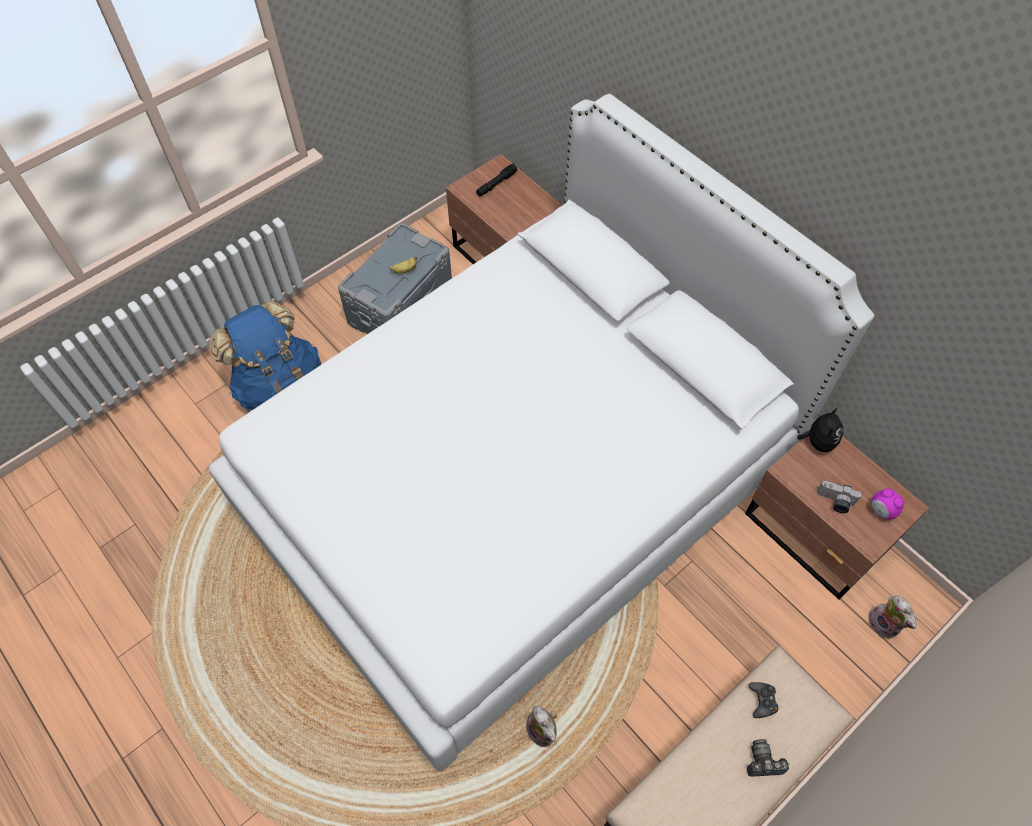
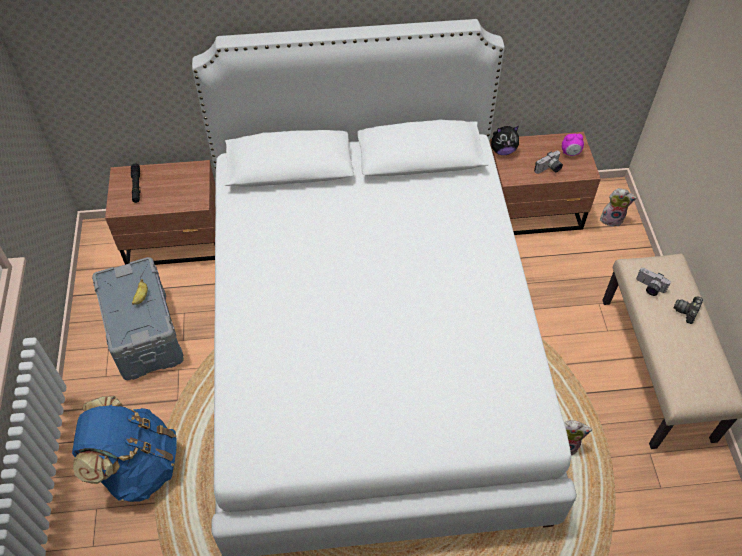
camera: 55 degrees left, 5 degrees down
(762, 701) = (649, 288): black game controller -> camera
(817, 441) = (502, 150): plush toy -> plush toy turned 120 degrees clockwise

